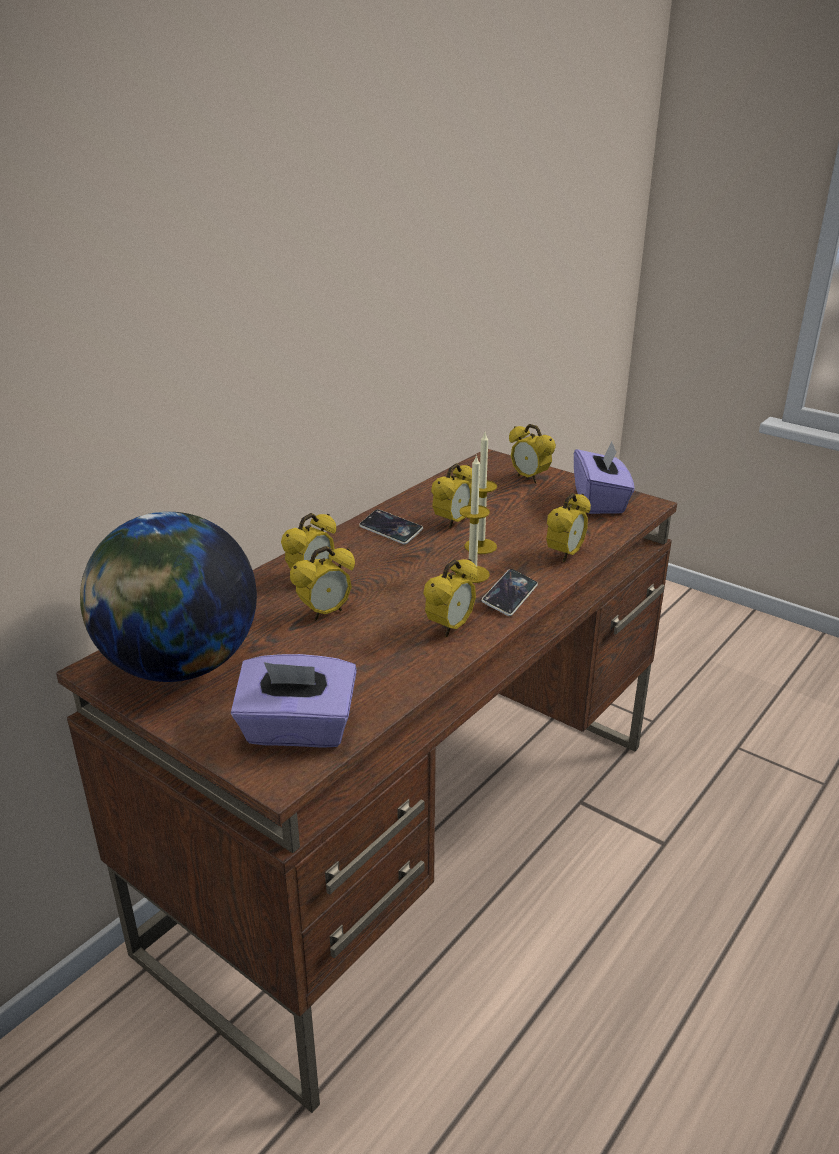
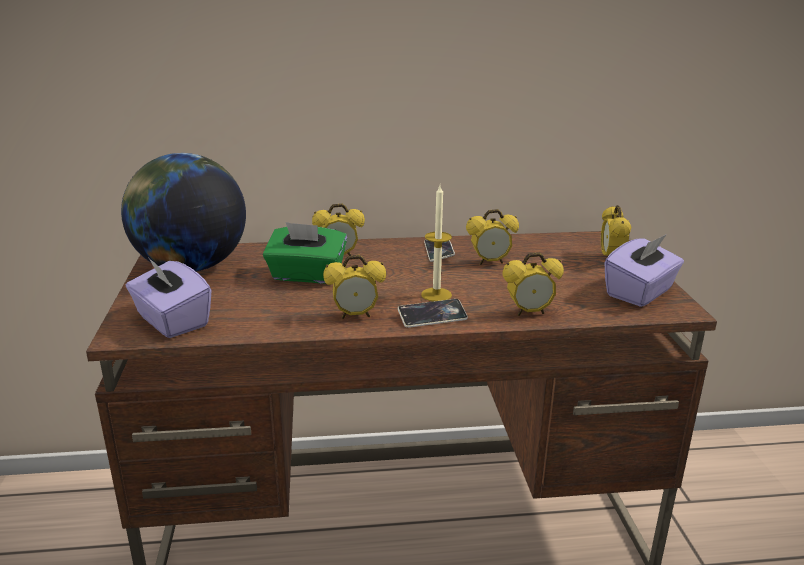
camera: 45 degrees right, 5 degrees down
(325, 613) = (306, 276): alarm clock -> green tissue box
(480, 546) = (478, 282): candle -> none

